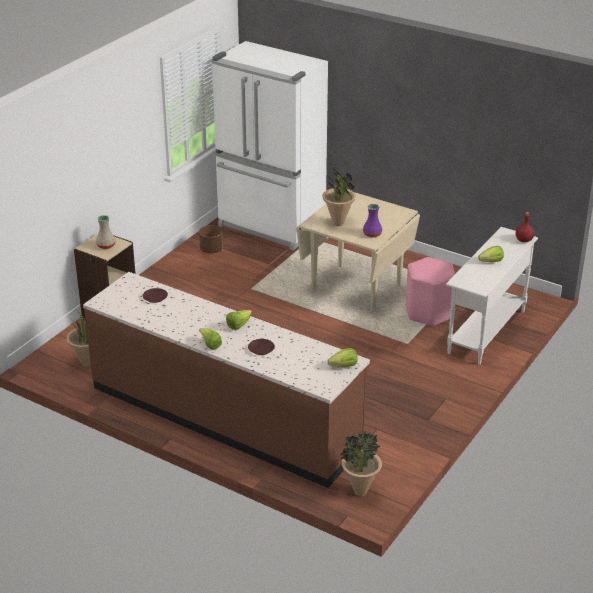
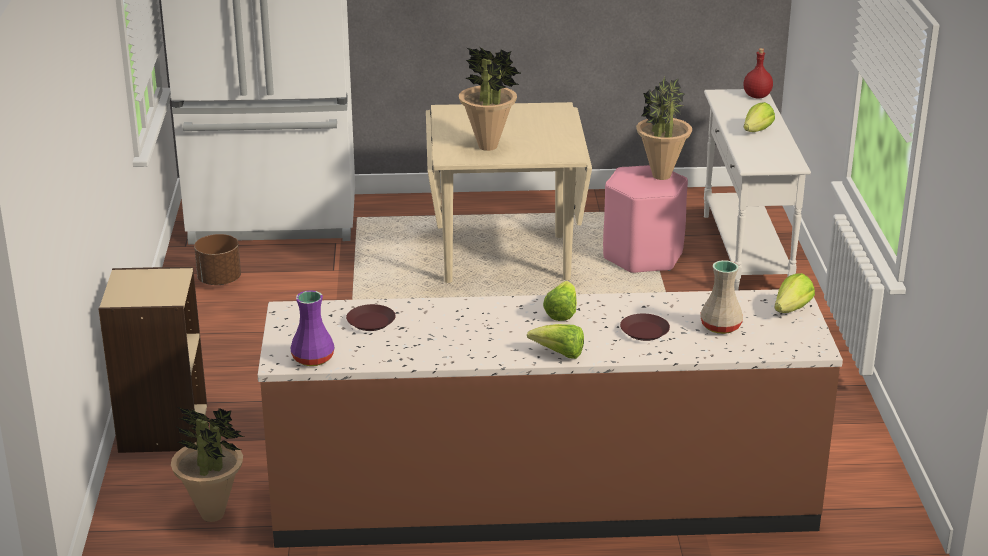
camera: 35 degrees left, 5 degrees down
(106, 245) = (153, 285): beige vase -> beige vase (720, 326)
(360, 492) = (867, 516): potted plant -> potted plant (661, 176)
(371, 234) = (554, 146): purple vase -> purple vase (312, 359)

